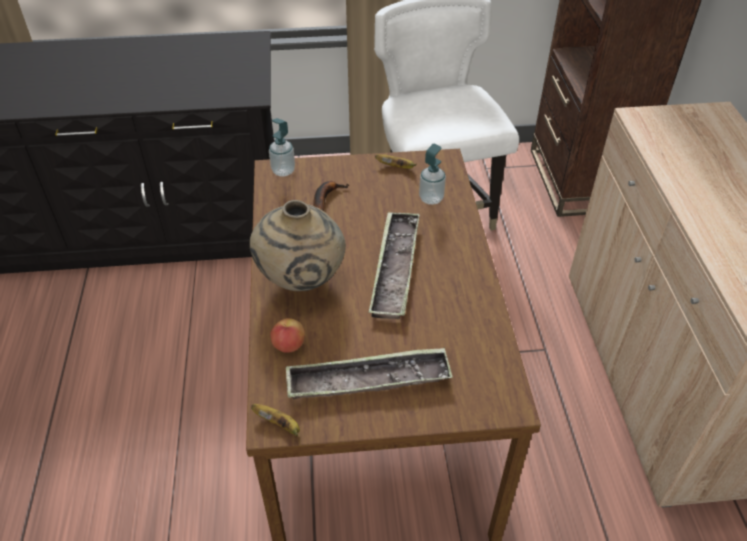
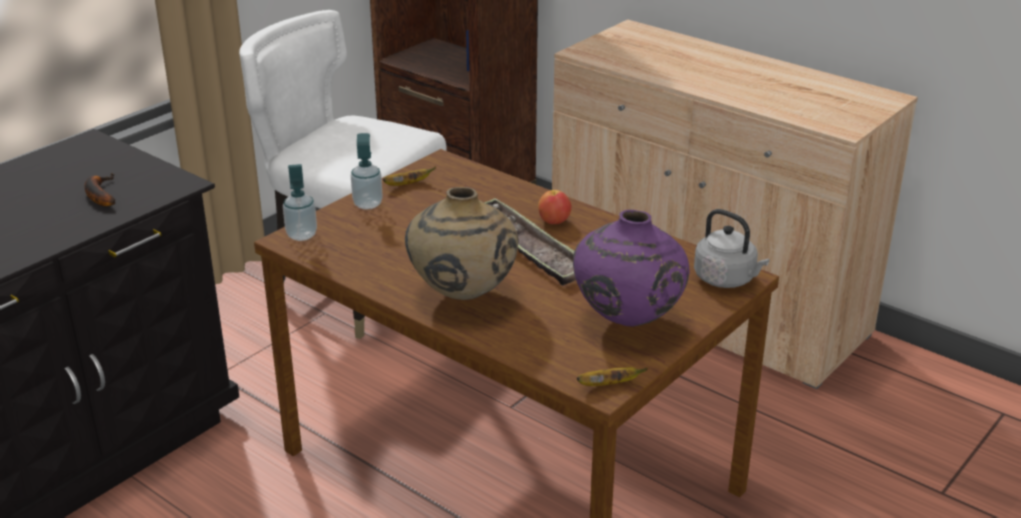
camera: 45 degrees left, 15 degrees down
(289, 345) = (528, 339): apple -> apple (554, 221)
(325, 198) = (381, 234): banana -> banana (99, 195)
(368, 380) = (627, 321): tray -> purple vase
(431, 198) = (476, 191): soap dispenser -> soap dispenser (367, 204)
(492, 397) = (727, 279): none -> grey kettle

